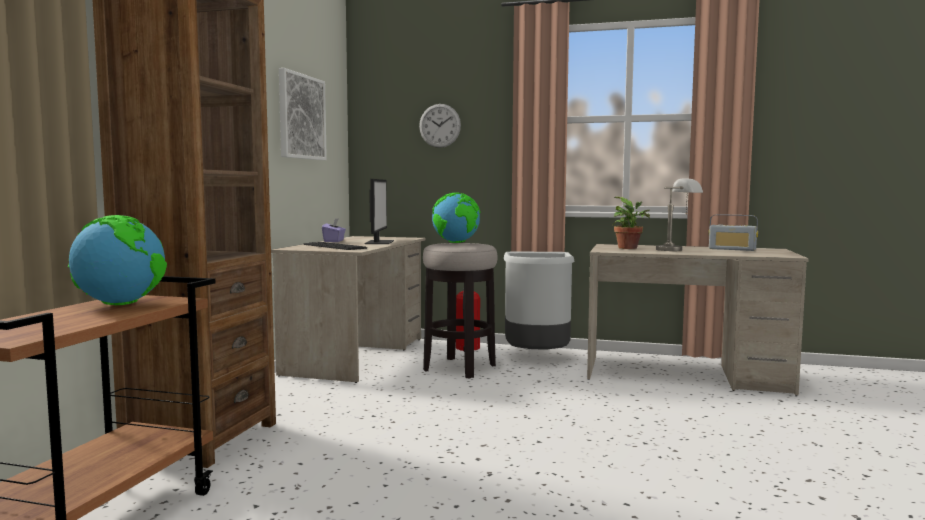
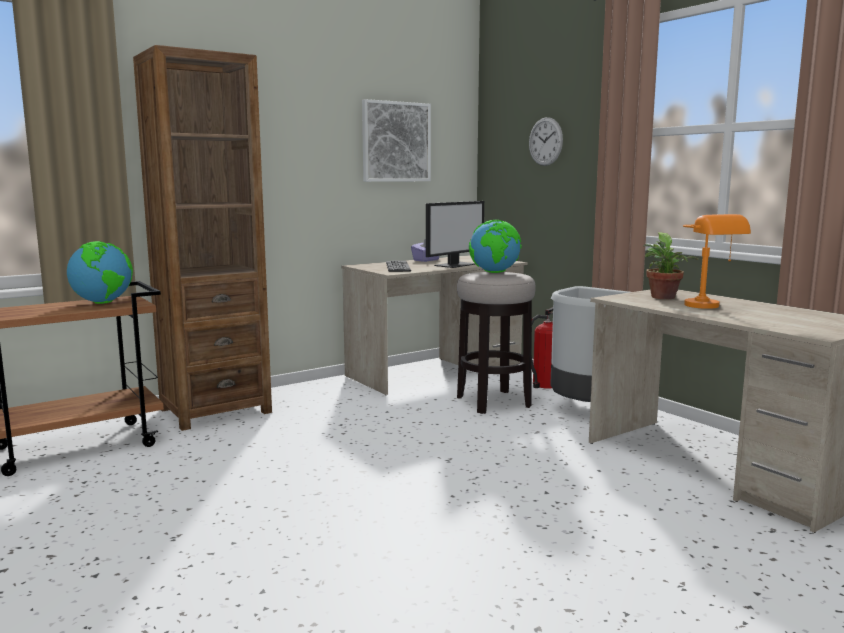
camera: 40 degrees right, 5 degrees up
(678, 250) = (710, 307): grey table lamp -> orange table lamp
(732, 249) = (797, 315): radio -> none

